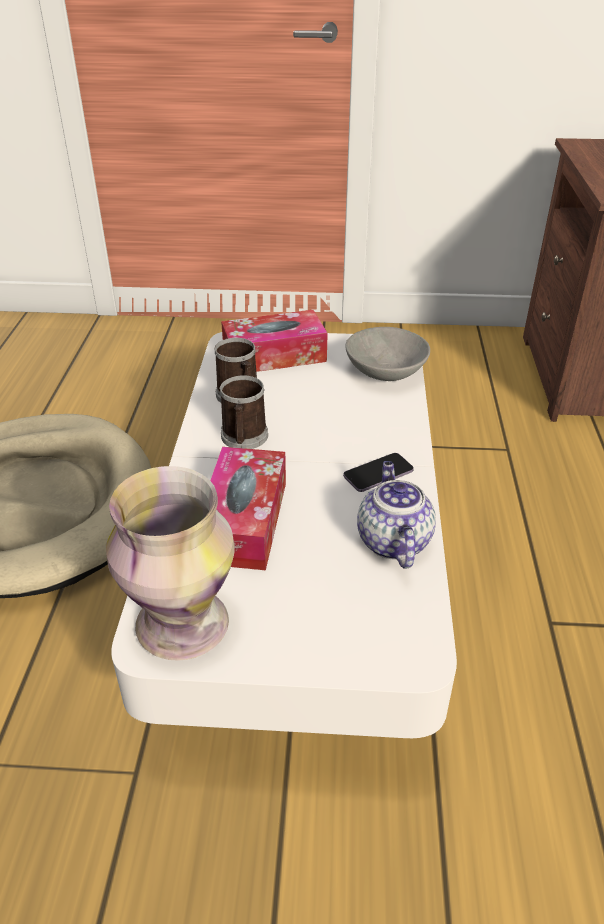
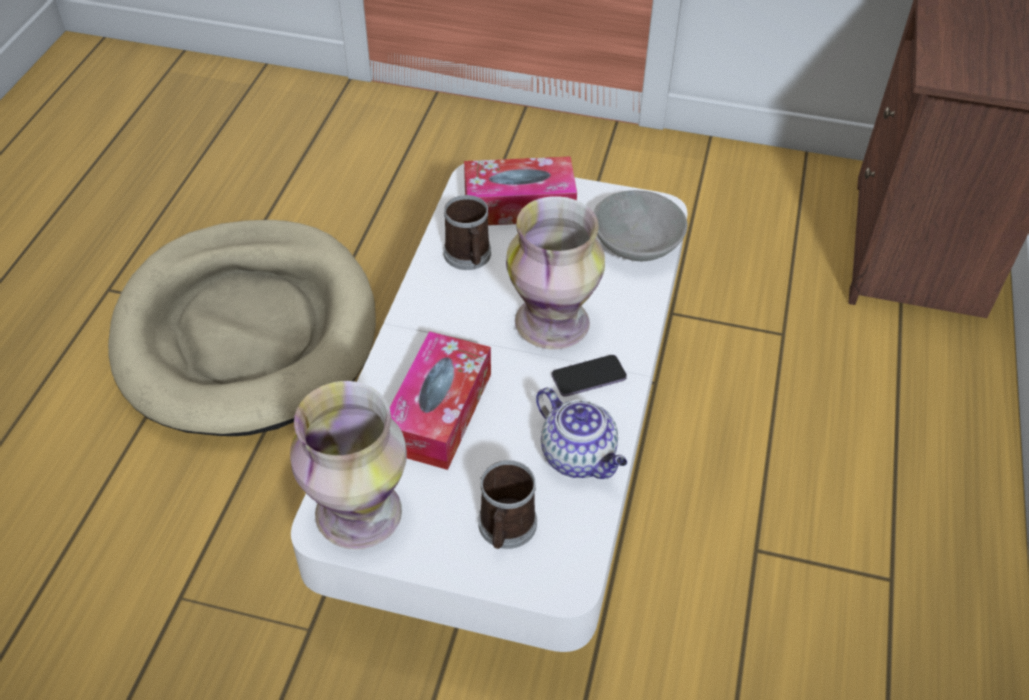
camera: 10 degrees right, 10 degrees up
(244, 439) = (461, 313): mug -> mug (505, 529)
(332, 436) = (554, 323): none -> vase
(392, 540) = (579, 457): teapot -> teapot turned 135 degrees clockwise

